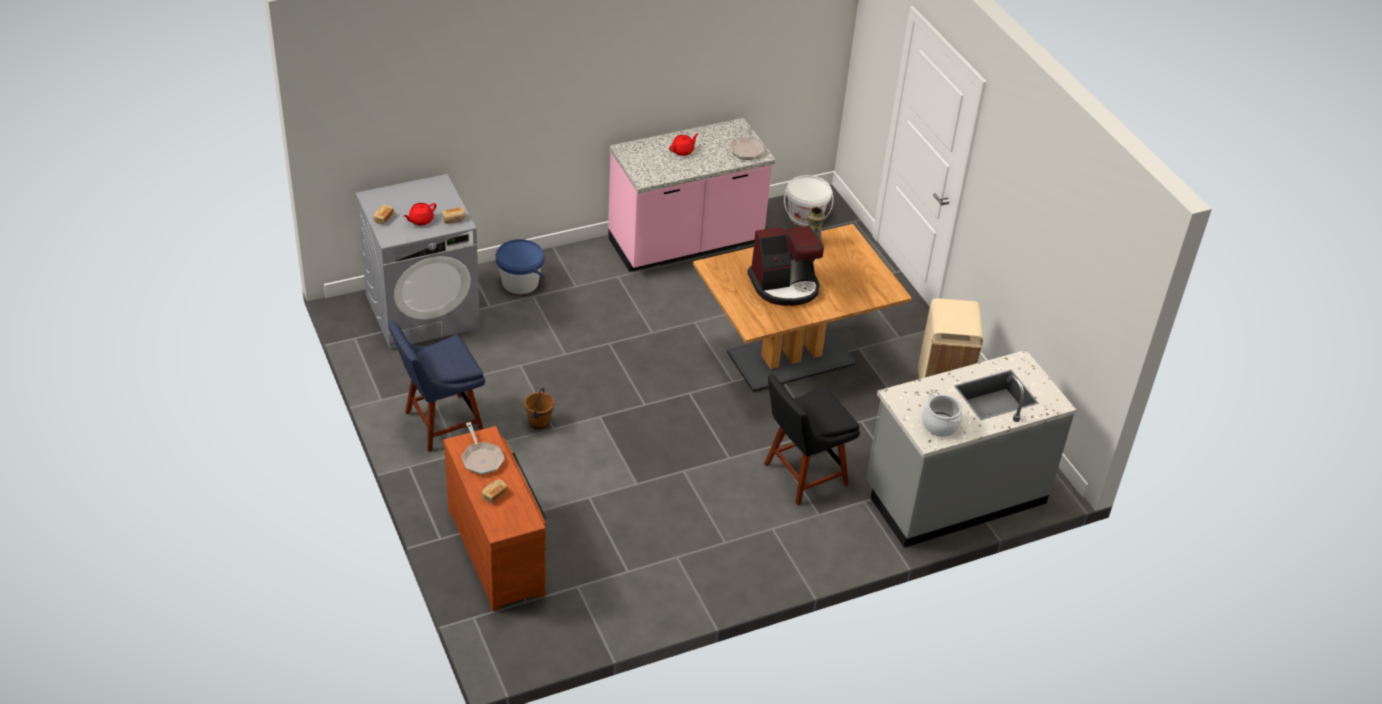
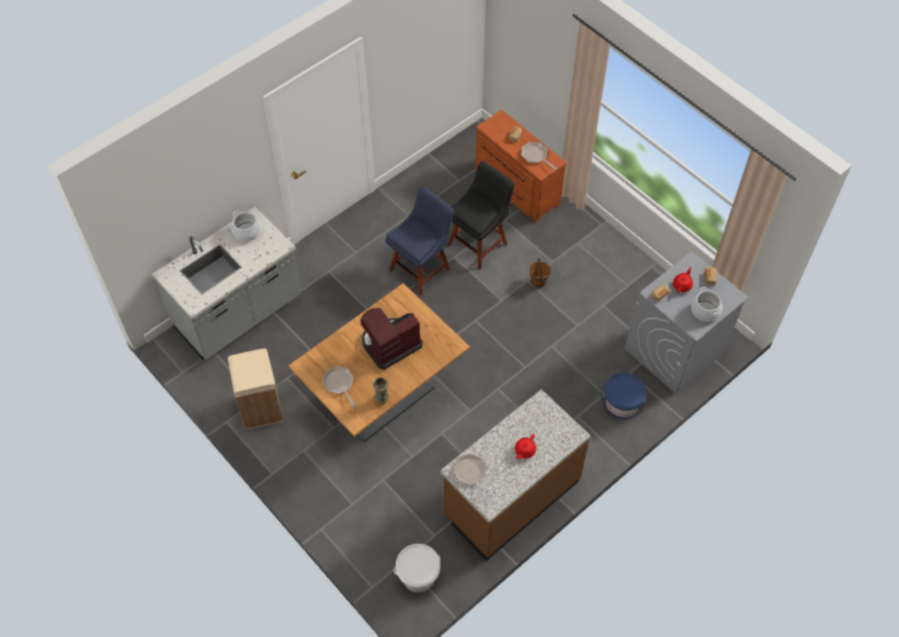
camera: 165 degrees right, 15 degrees up
(414, 193) = (705, 311): none -> cooking pot
(440, 424) = (602, 260): blue chair -> blue chair (421, 268)
(686, 244) = (511, 498): pink counter -> brown counter
(802, 475) = (347, 297): black chair -> black chair (479, 242)
(856, 266) = (339, 384): none -> frying pan

